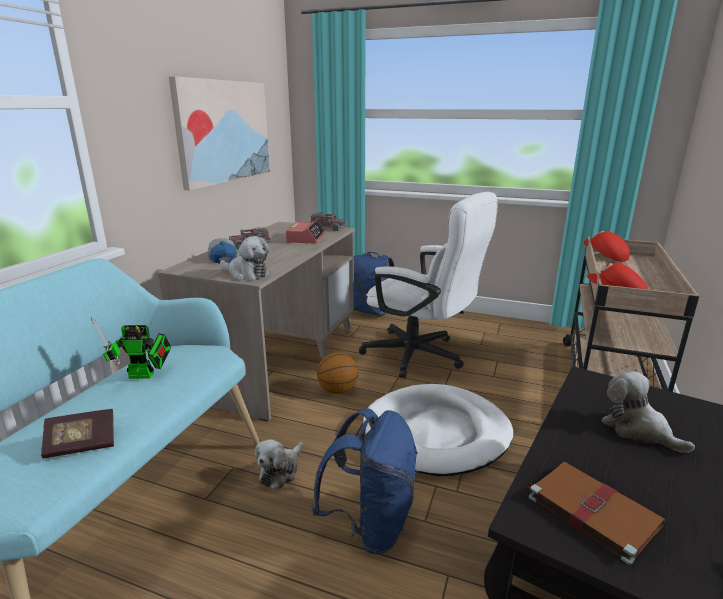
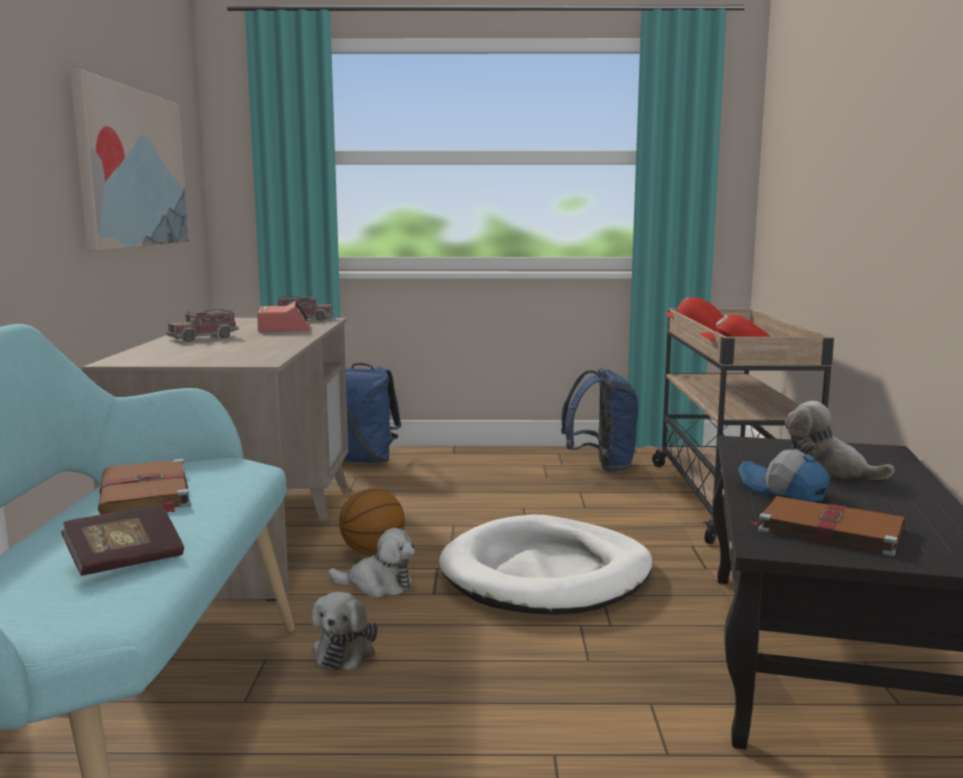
camera: 20 degrees left, 10 degrees down
(145, 375) = (145, 493): toy robot -> brown book
(221, 258) = (174, 349): cap -> cap (781, 491)
(246, 274) = (241, 359): plush toy -> plush toy (377, 585)
(370, 525) = (518, 678): blue backpack -> blue backpack (601, 466)
(421, 356) = (473, 500): white office chair -> none

